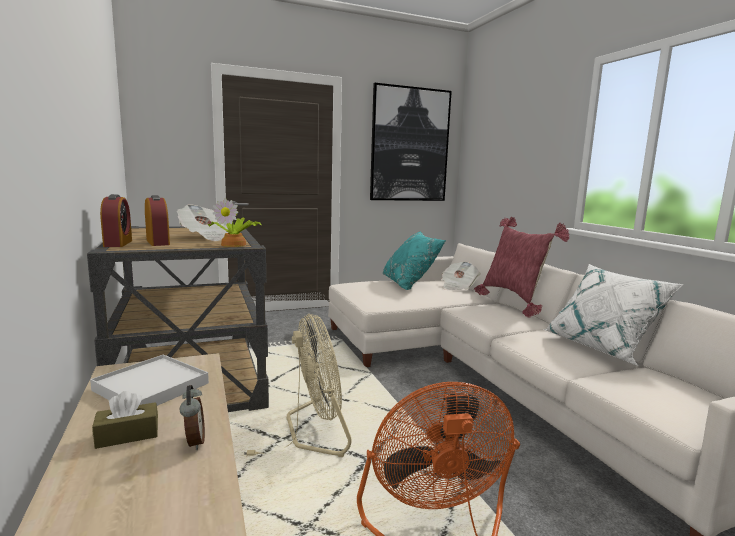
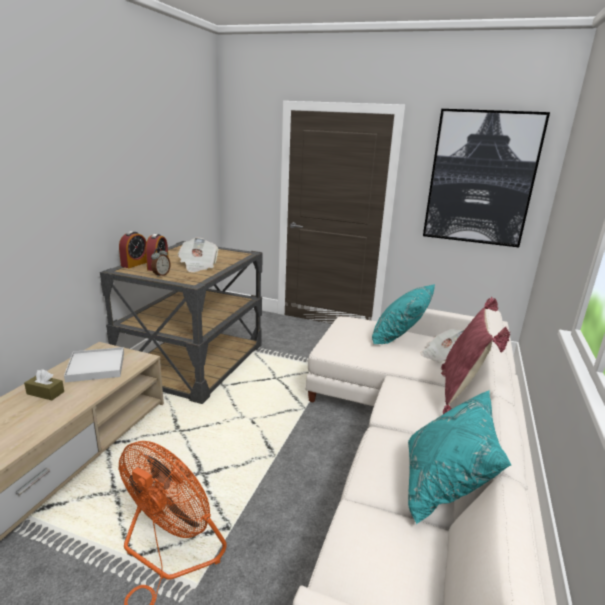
camera: 40 degrees right, 10 degrees up
(194, 442) = (57, 412): alarm clock -> alarm clock (161, 275)
(235, 244) = (190, 280): potted plant -> none
(307, 431) = (199, 433): beige fan -> none
(602, 347) = (443, 487): white pillow -> turquoise pillow

